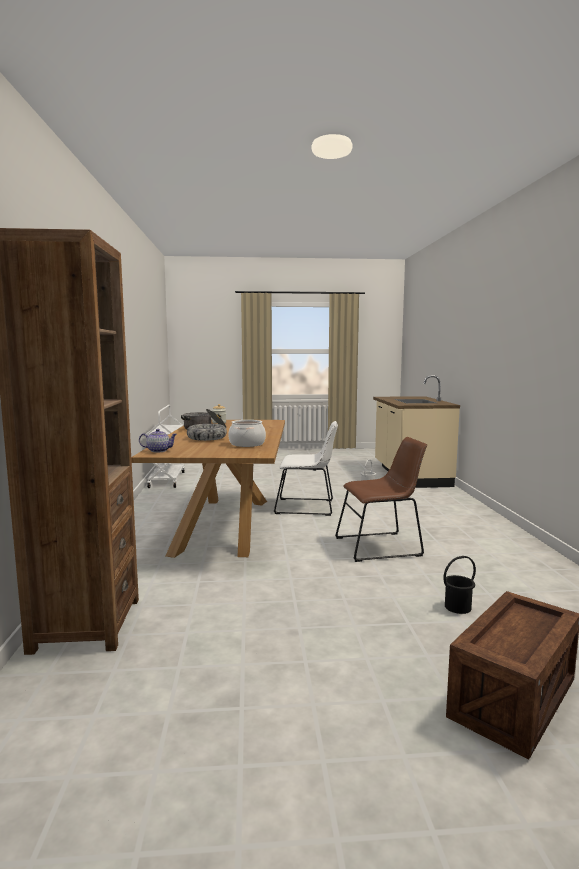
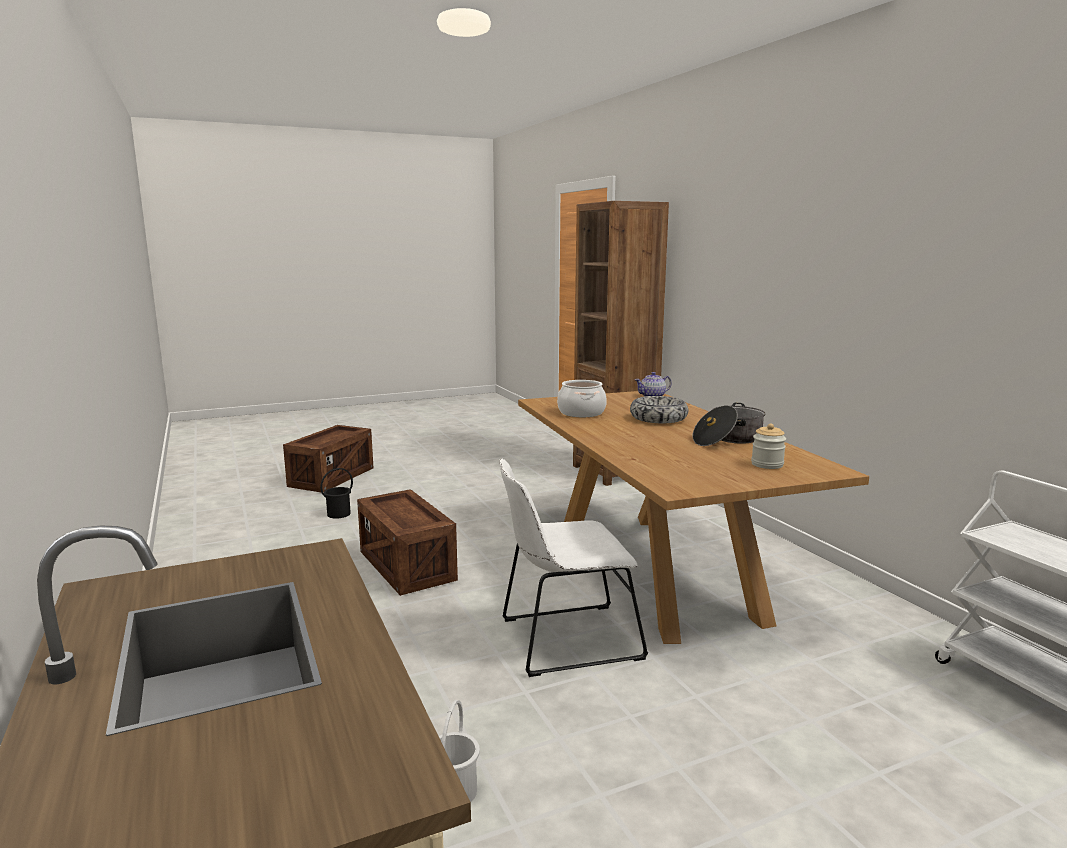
camera: 160 degrees right, 5 degrees up
(381, 546) = (406, 566): brown chair -> crate

